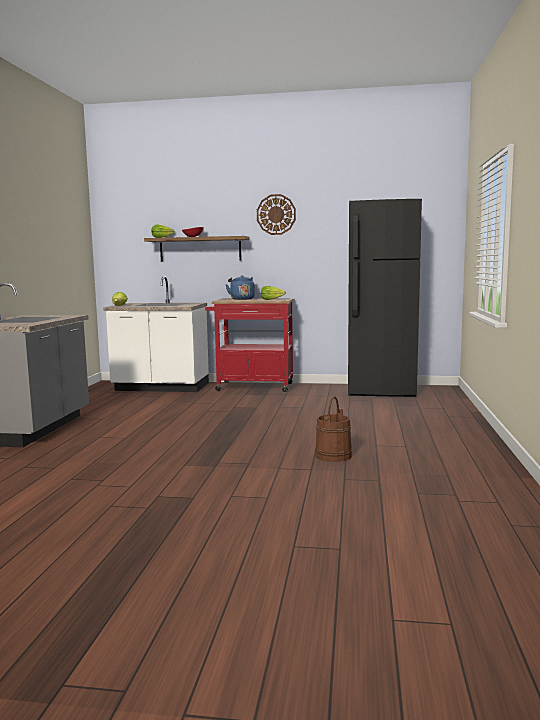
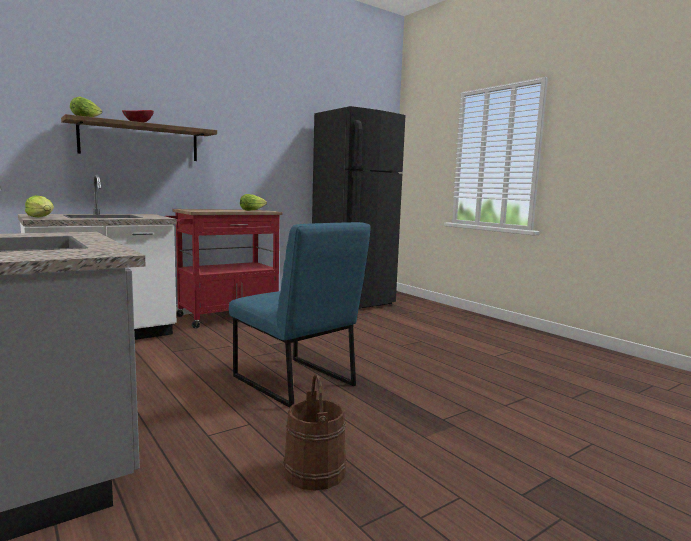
camera: 45 degrees left, 0 degrees up
(193, 427) = (295, 382): none -> blue chair
(241, 299) = (210, 209): blue kettle -> none
(276, 214) = (238, 109): wall clock -> none
(333, 455) = (499, 376): brown bucket -> brown bucket (314, 471)

